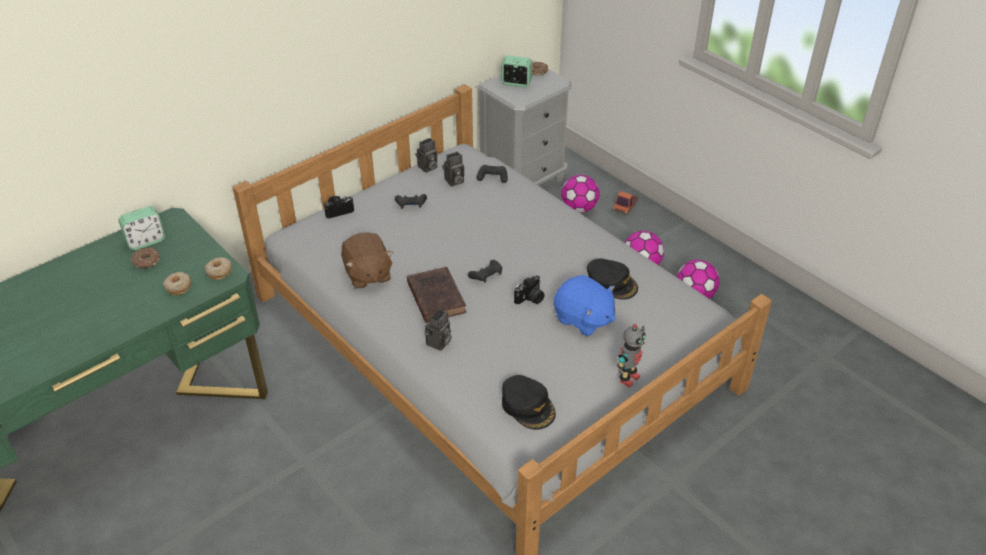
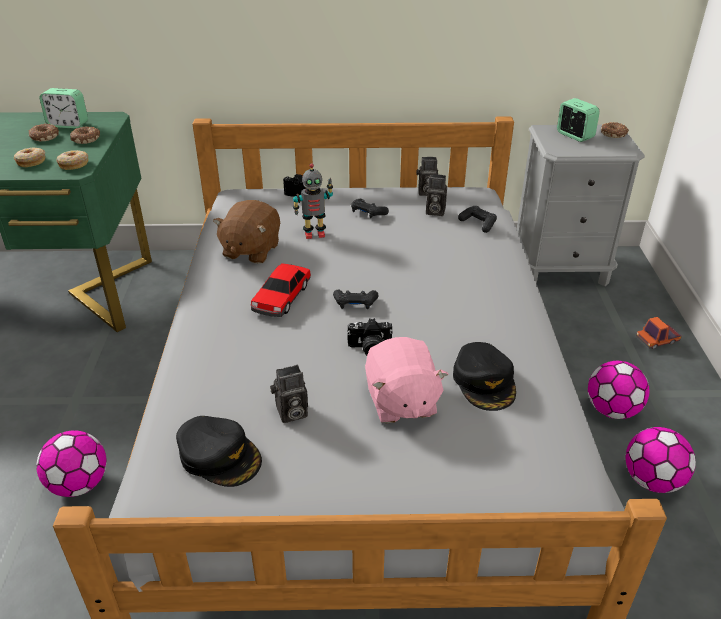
camera: 40 degrees right, 5 degrees down
(188, 246) = (86, 139): none -> donut
(435, 296) = (281, 298): brown book -> toy car
(439, 343) = (225, 340): camera -> camera (290, 413)
(528, 406) = (220, 456): black cap -> black cap turned 60 degrees counterclockwise
(579, 208) = (597, 318): football -> football (79, 484)
(583, 319) = (401, 402): blue plush toy -> pink plush toy
(628, 378) = (369, 501): toy robot -> toy robot (314, 234)

